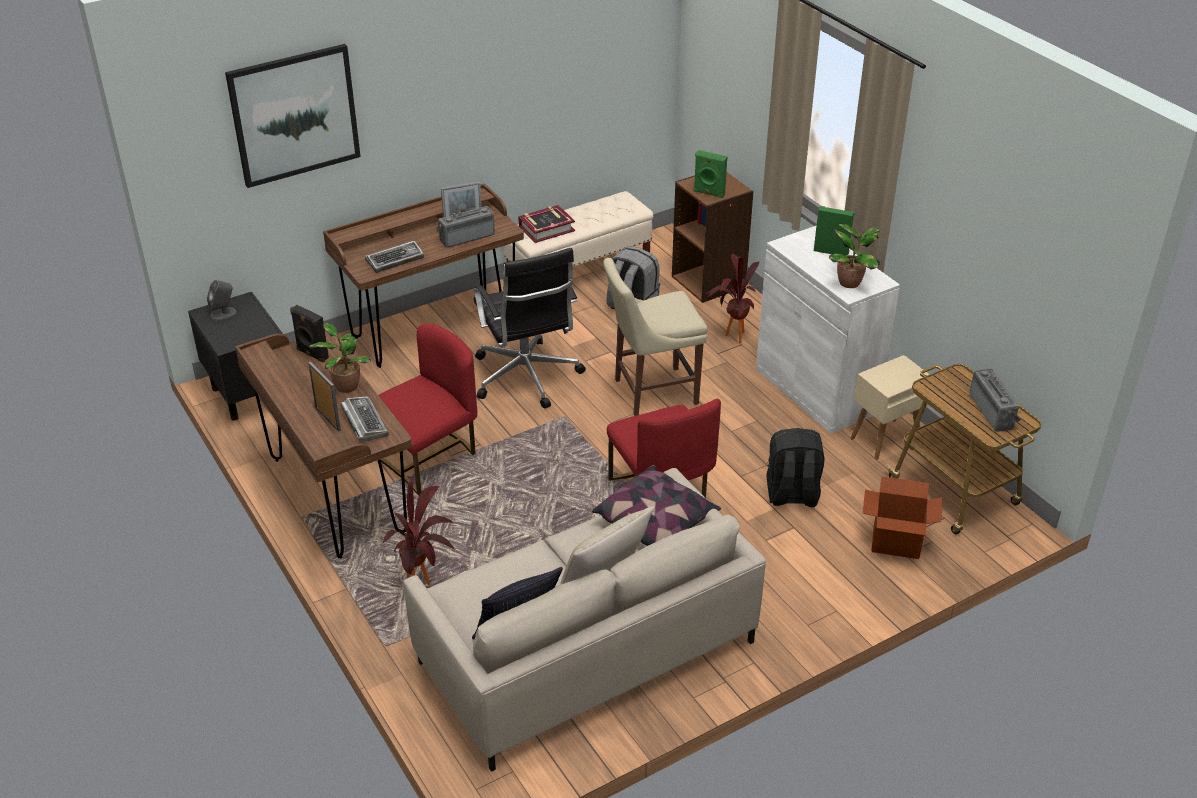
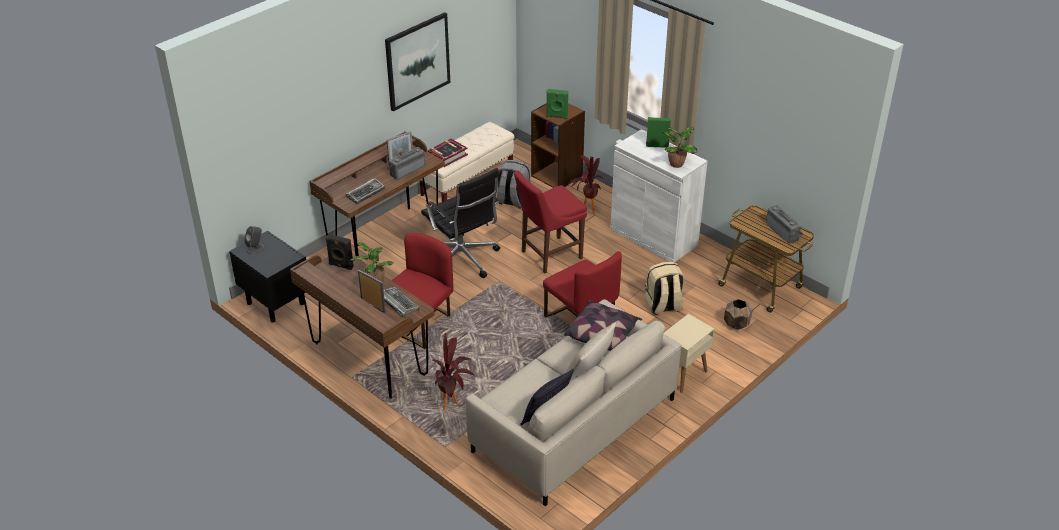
camera: 15 degrees left, 0 degrees up
(294, 115) = (290, 104): picture -> picture (417, 61)
(651, 392) = (549, 255): beige chair -> red chair
(791, 495) = (663, 306): black backpack -> beige backpack
(884, 439) = (707, 261): beige side table -> beige side table (682, 375)
(895, 542) = (736, 324): cardboard box -> brown planter

